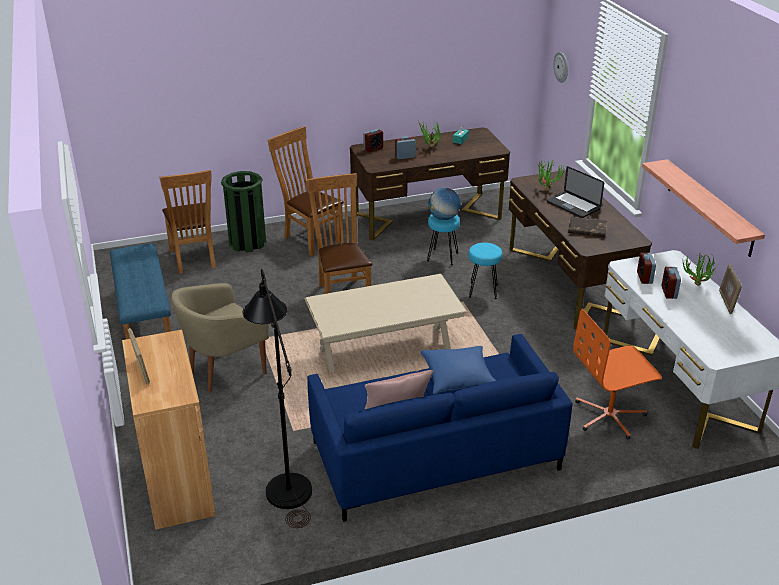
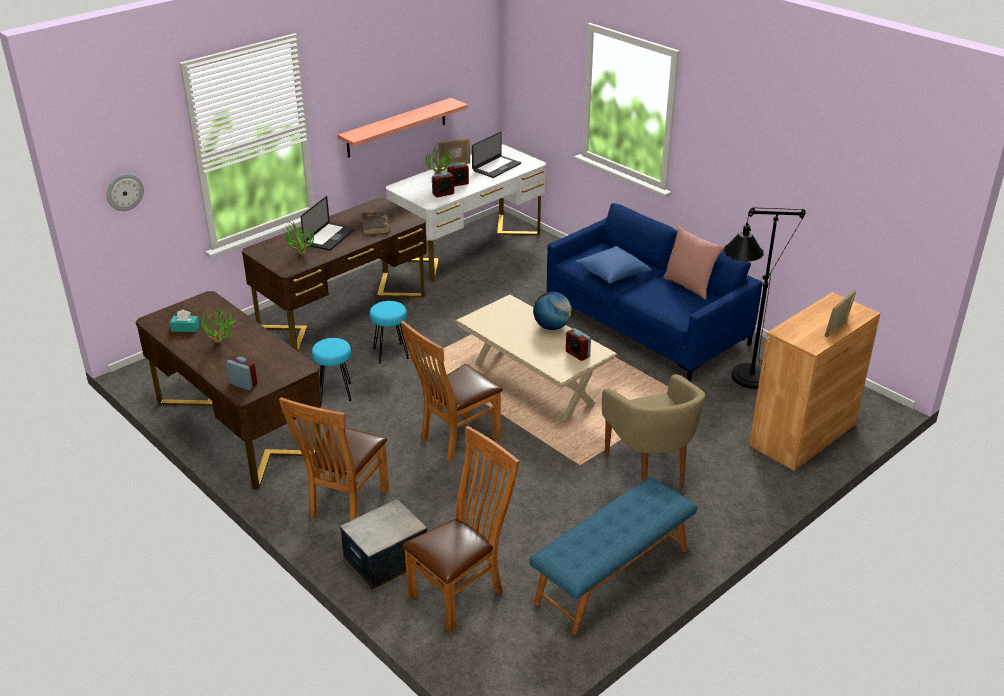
camera: 115 degrees left, 0 degrees up
(224, 370) = (649, 469): beige armchair -> beige armchair turned 45 degrees clockwise
(247, 242) = (385, 560): green trash can -> storage box
(405, 156) = (257, 354): alarm clock -> alarm clock (577, 354)
(444, 218) = (333, 346): globe -> globe (551, 327)
(610, 416) = (532, 266): orange office chair -> none
(711, 328) = (496, 167): none -> laptop

